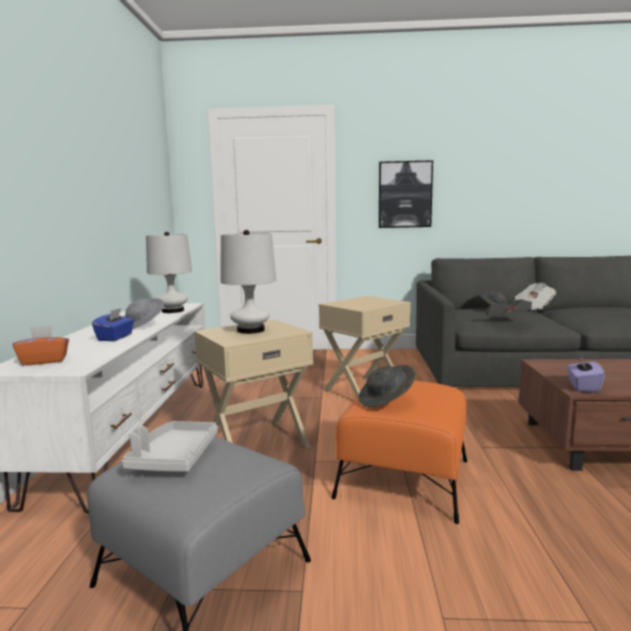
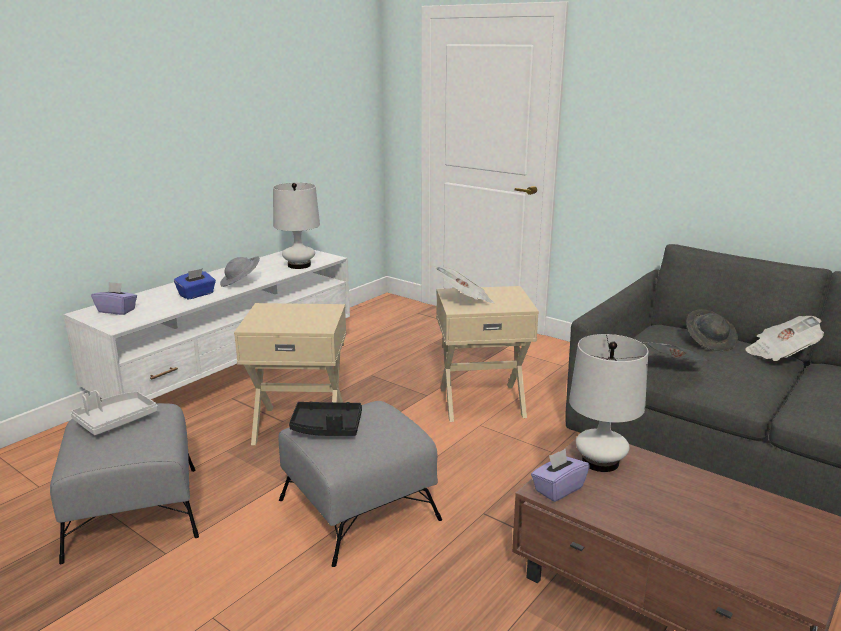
camera: 35 degrees right, 10 degrees up
(44, 361) = (117, 310): orange tissue box -> purple tissue box
(250, 330) = (293, 315): white table lamp -> white table lamp (600, 461)
(353, 305) = (465, 300): none -> newspaper
(386, 400) = (327, 428): grey hat -> black tray
(404, 478) = (360, 509): orange ottoman -> grey ottoman
(405, 194) = (652, 139): picture -> none

